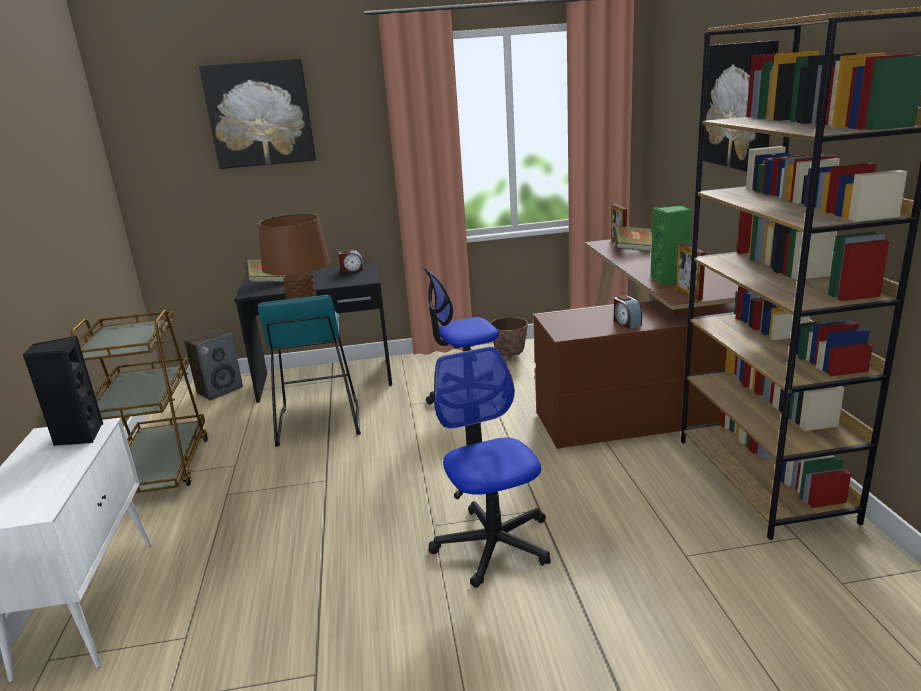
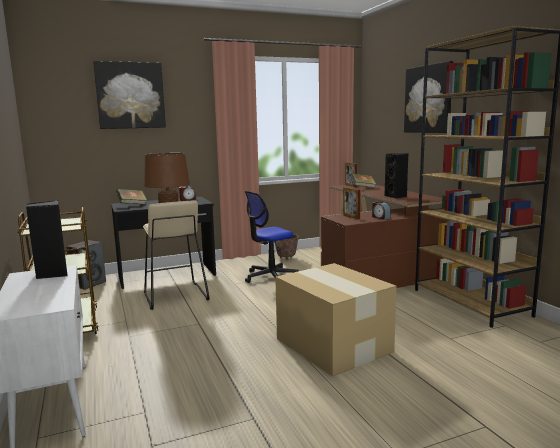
camera: 15 degrees left, 10 degrees down
(318, 422) = (174, 296): turquoise stool -> beige stool
(493, 544) = (333, 344): office chair -> cardboard box
(669, 280) = (396, 196): green speaker -> black speaker
(688, 295) = (413, 201): picture frame -> picture frame (351, 217)

